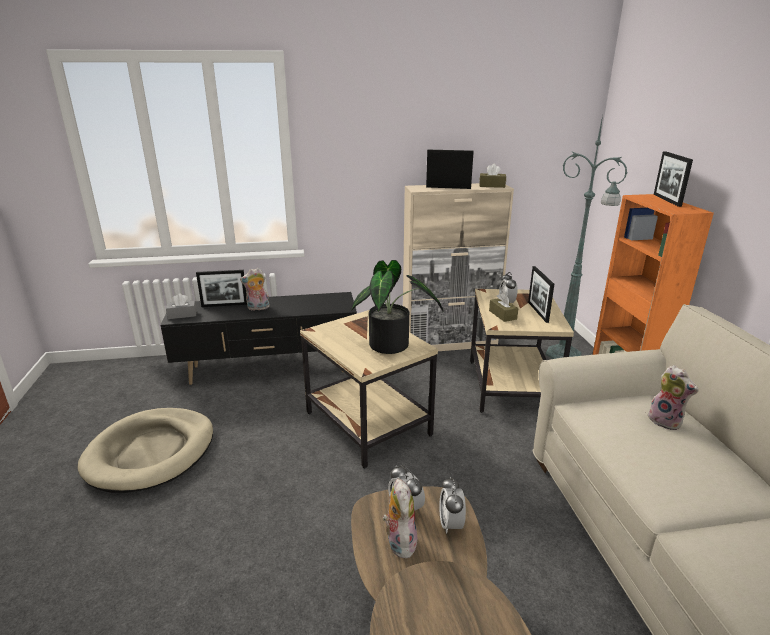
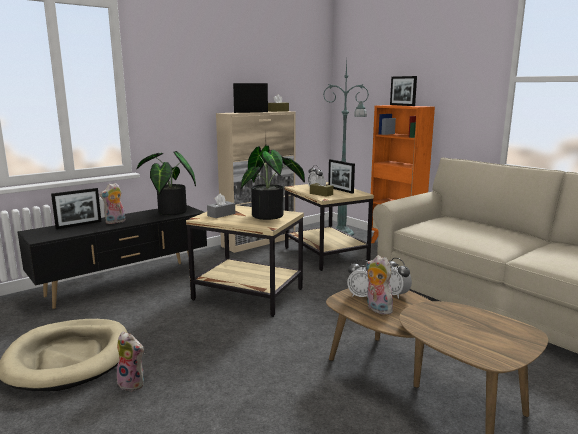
camera: 30 degrees left, 10 degrees down
(182, 315) = (44, 235): grey tissue box -> grey tissue box (221, 214)
(320, 304) = (169, 213): none -> potted plant
(666, 421) = (461, 222): plush toy -> plush toy (133, 383)

